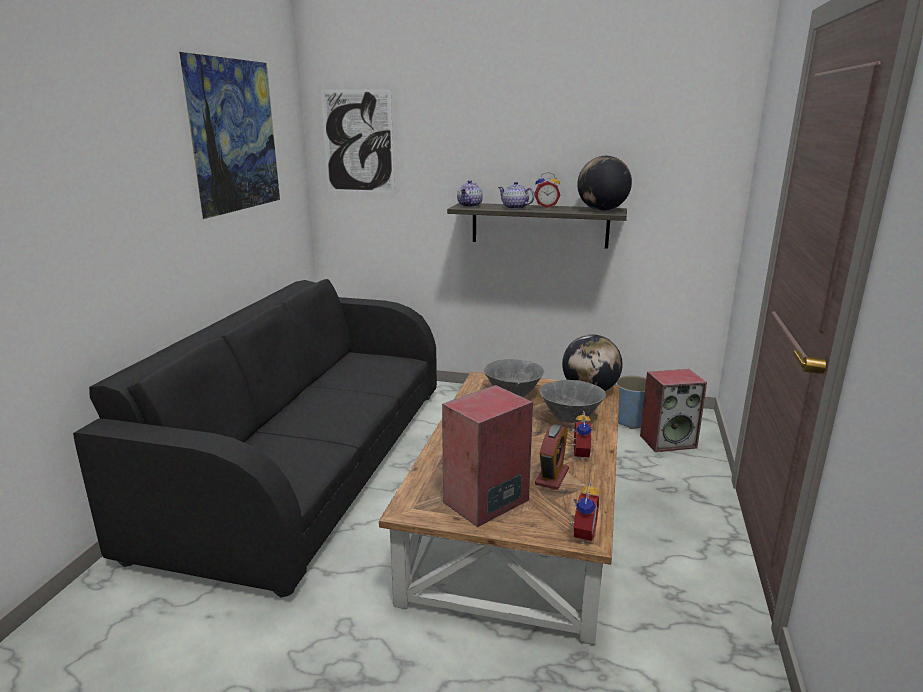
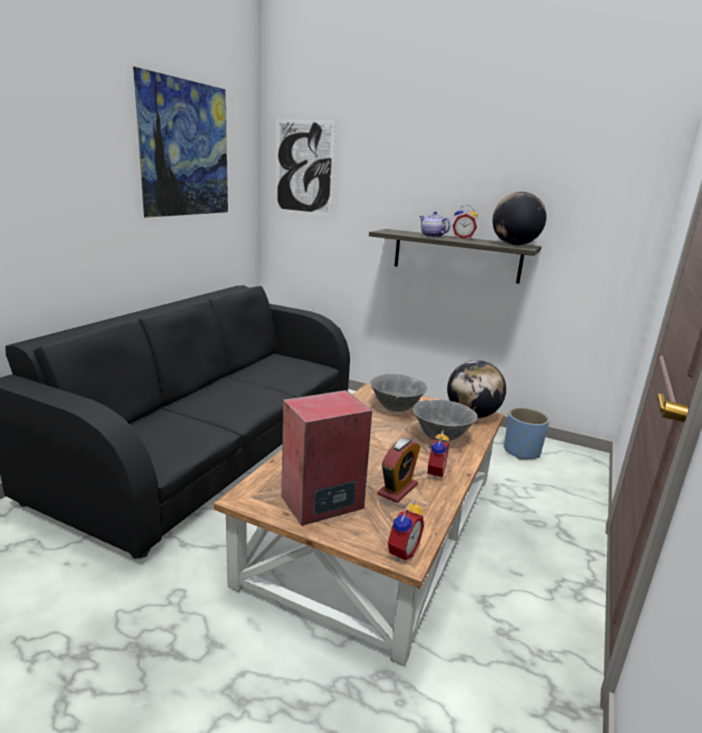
camera: 10 degrees right, 0 degrees up
(470, 206) = (392, 231): teapot -> none
(668, 441) = (552, 476): speaker -> none

